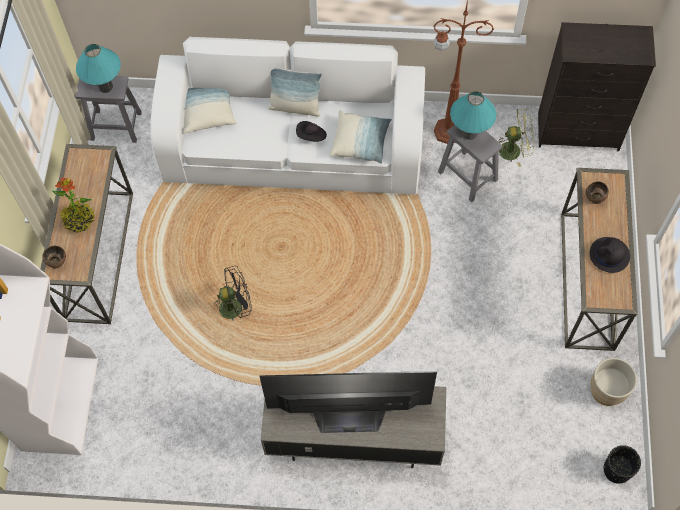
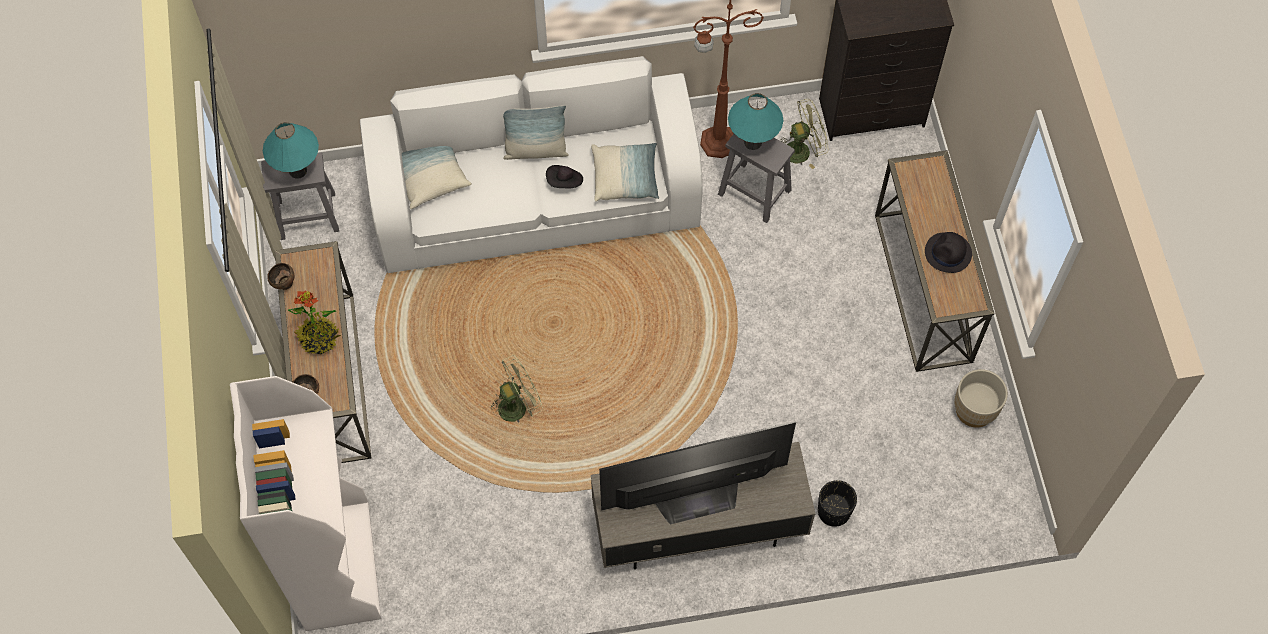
camera: 15 degrees left, 0 degrees up
(235, 306) = (517, 405): black fan -> green fan
(594, 199) = (916, 192): brown bowl -> brown bowl (284, 284)
(617, 470) = (1006, 497): black planter -> black planter (834, 511)

